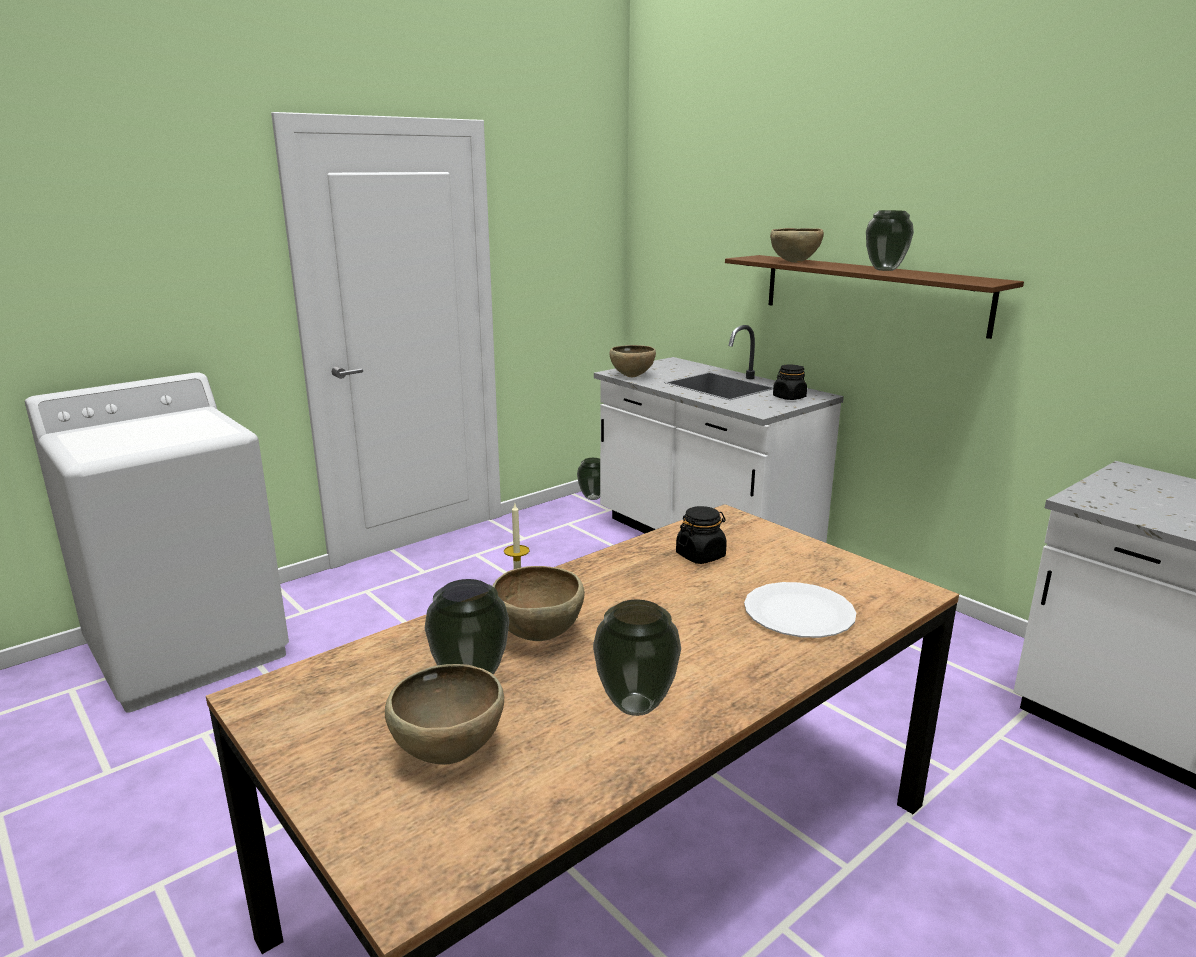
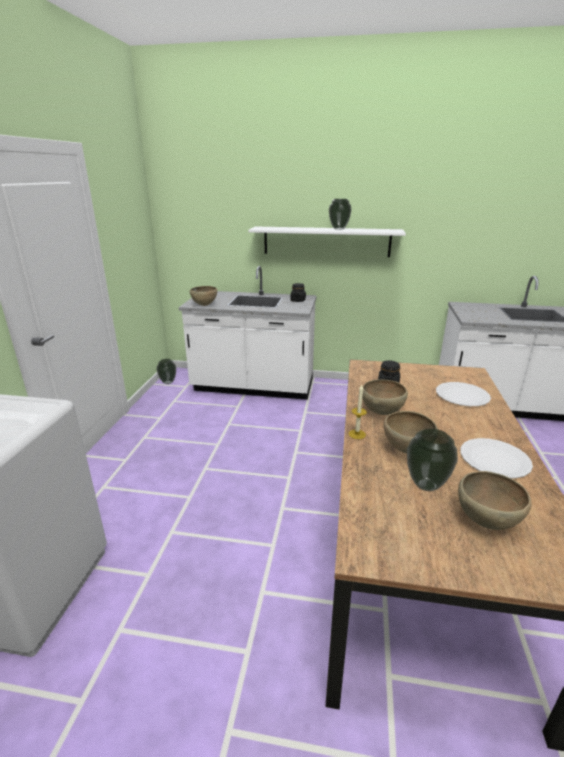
camera: 40 degrees left, 5 degrees up
(637, 705) = (494, 459): vase -> white plate
(794, 262) = (289, 229): brown bowl -> brown bowl (382, 412)
(871, 293) = (326, 241): brown shelf -> white shelf

